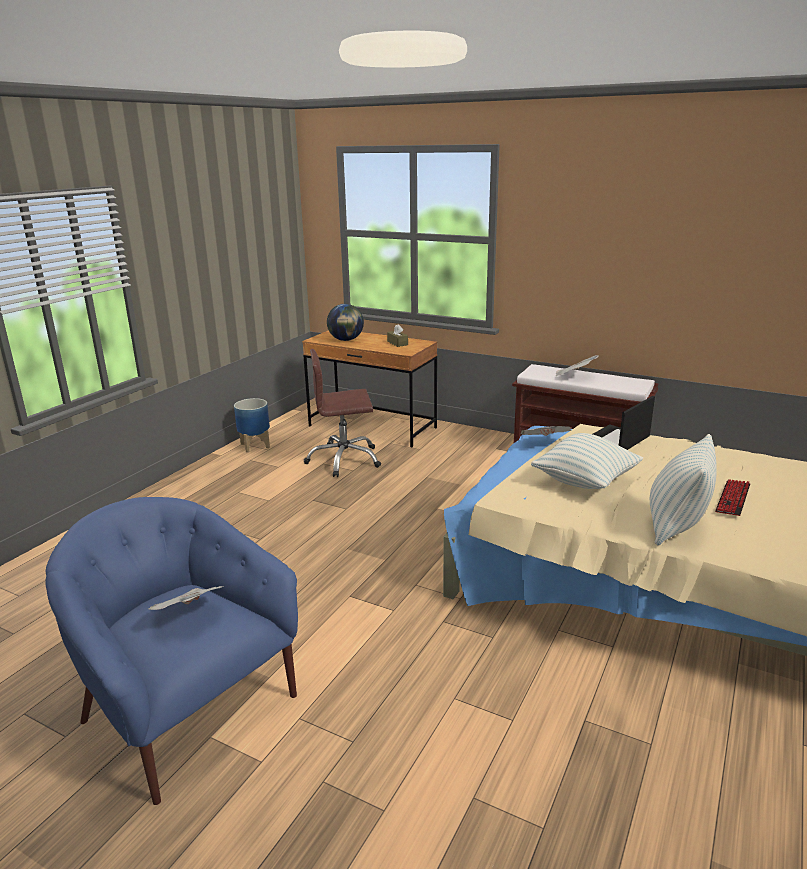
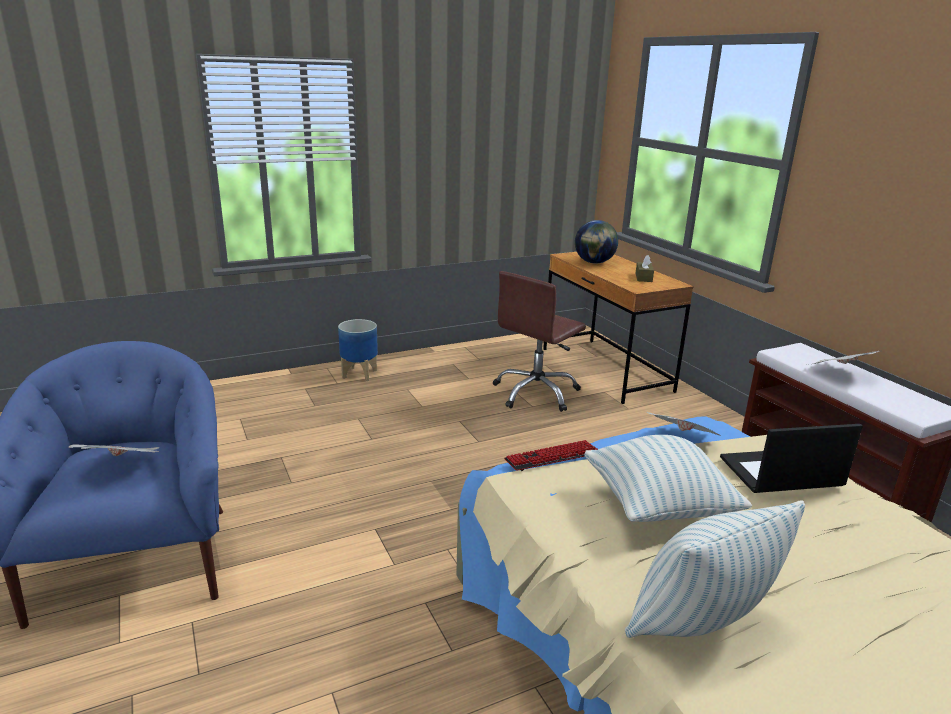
camera: 35 degrees right, 0 degrees up
(255, 445) = (472, 352): planter -> planter (359, 374)
(344, 460) = (536, 393): brown office chair -> brown office chair turned 75 degrees counterclockwise
(733, 499) = (860, 632): keyboard -> keyboard (552, 457)

